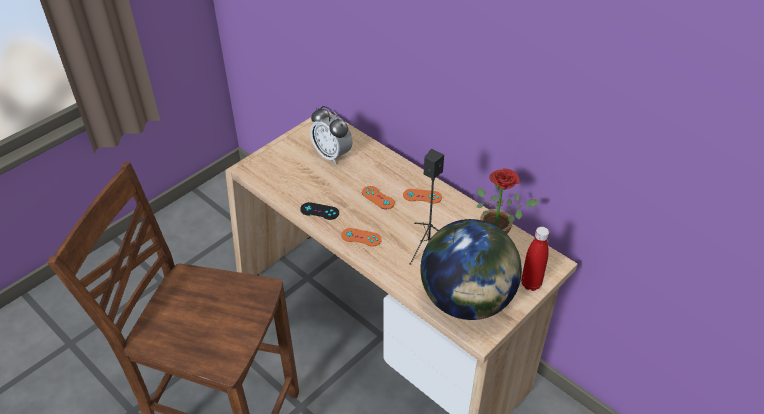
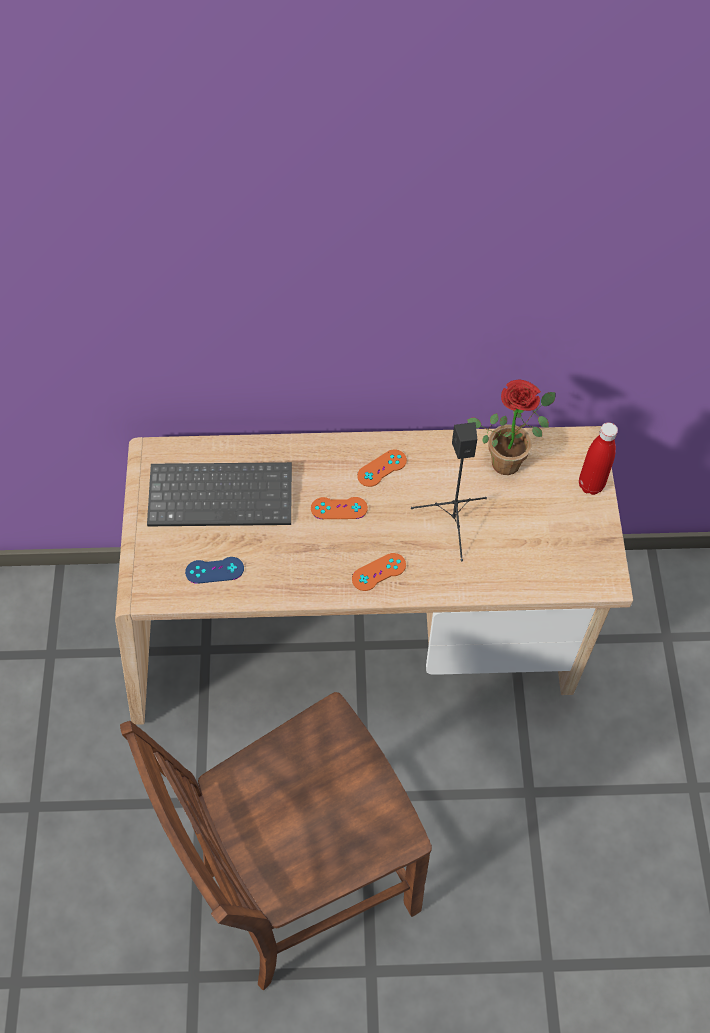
camera: 45 degrees left, 15 degrees up
(287, 181) = (214, 570): none -> blue game controller
(319, 211) = (297, 578): black game controller -> none
(332, 155) = (223, 494): alarm clock -> keyboard
(467, 300) = (557, 554): globe -> none

